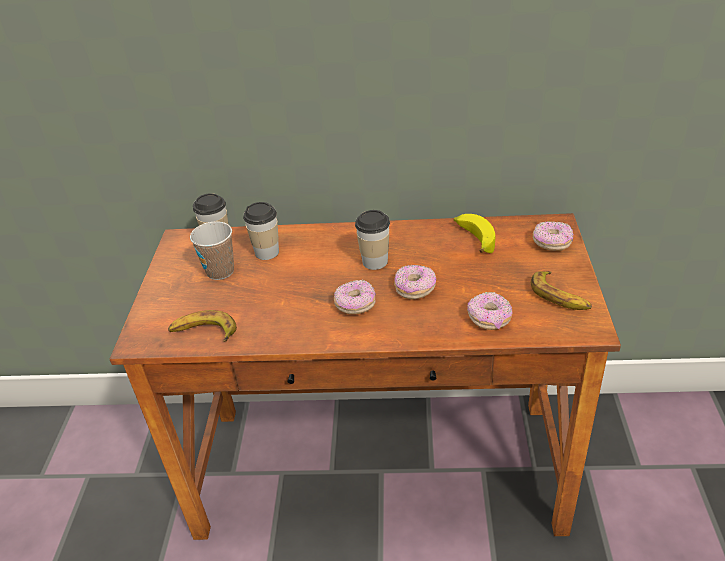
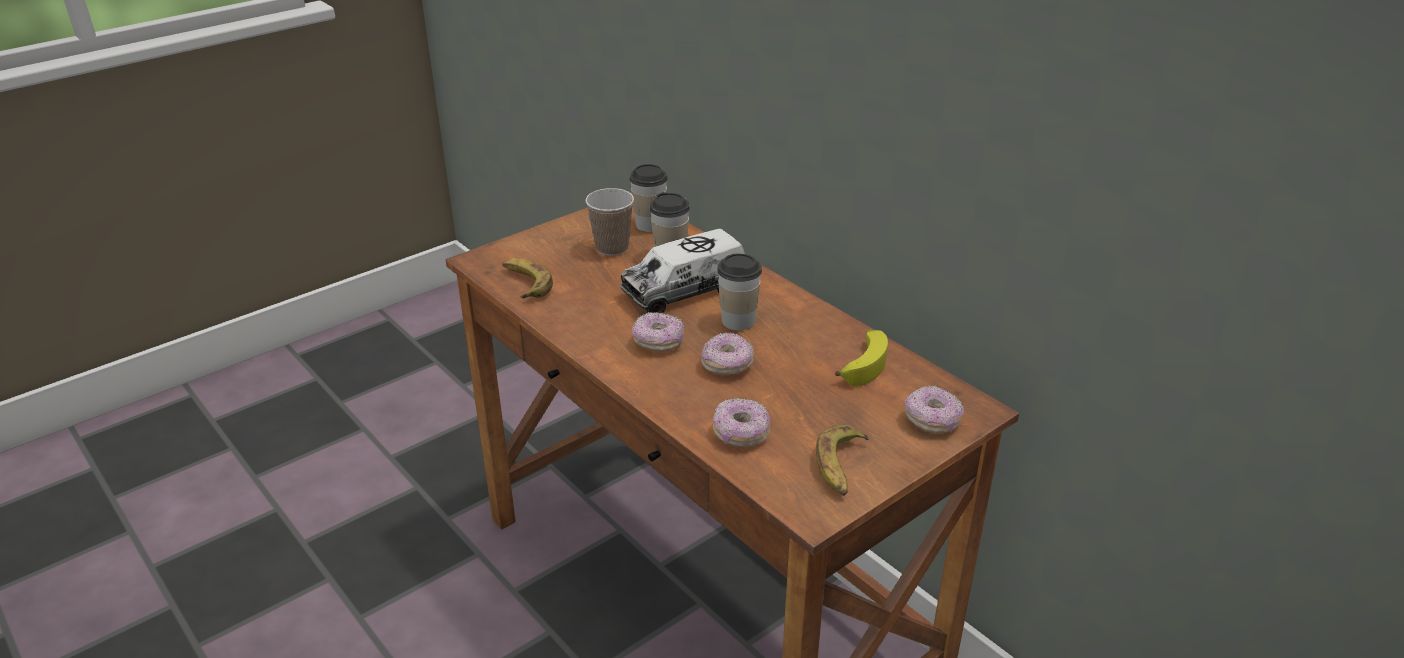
camera: 45 degrees right, 5 degrees down
(313, 266) = (684, 290): none -> toy truck

